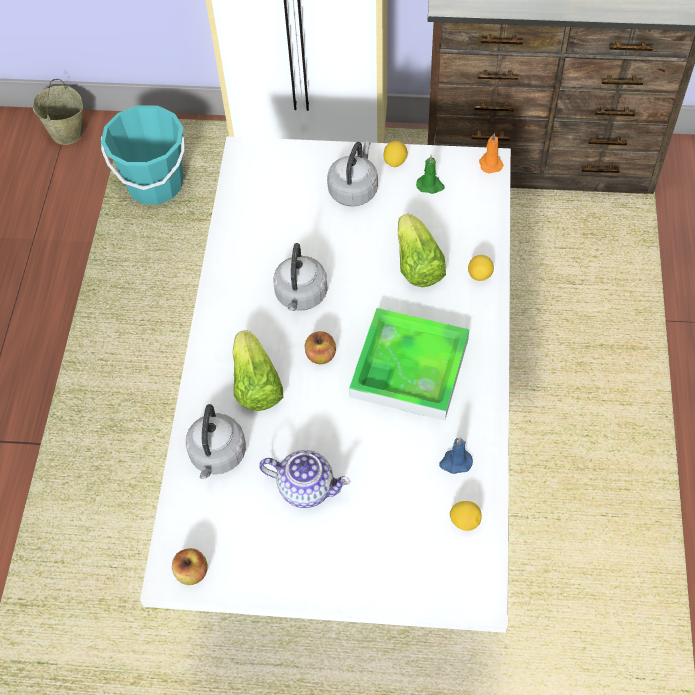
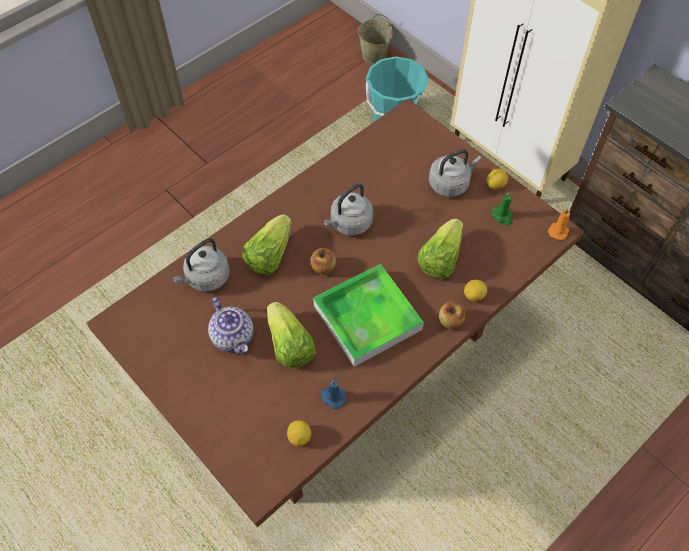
camera: 40 degrees right, 0 degrees up
(192, 572) = (125, 331): apple -> apple (450, 321)
(352, 462) = (344, 364): white dining table -> brown dining table
(367, 450) = (289, 345): none -> lettuce

